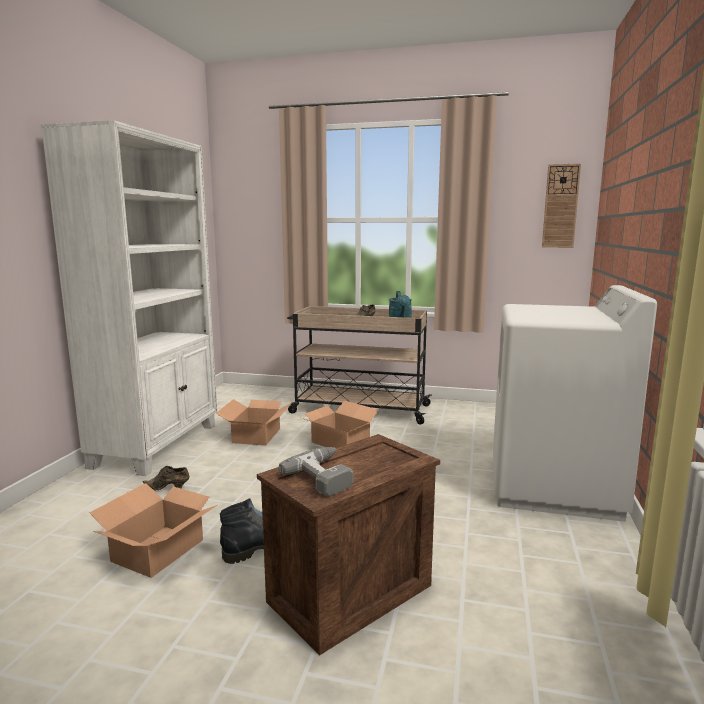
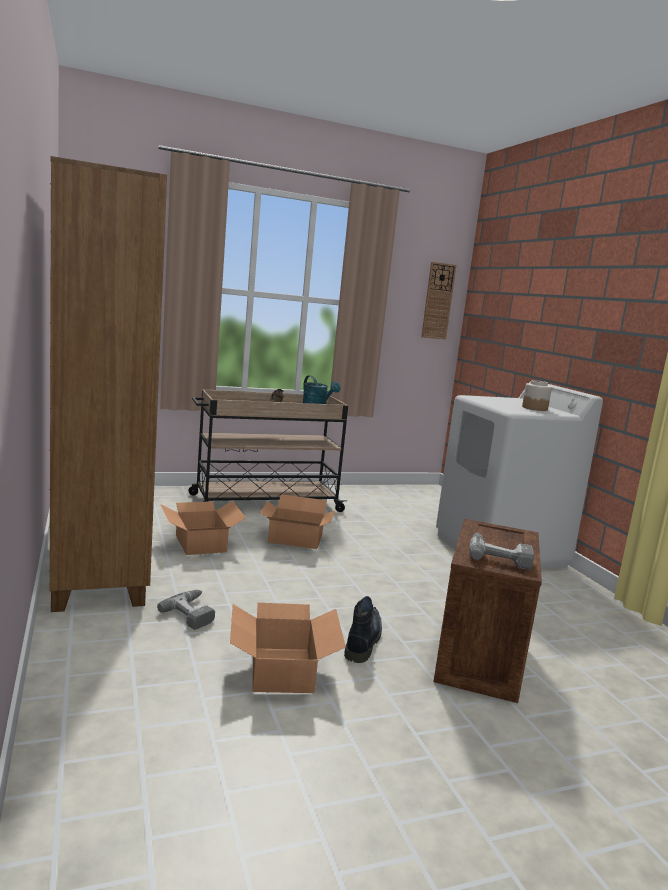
camera: 35 degrees left, 0 degrees up
(158, 445) = (100, 570): white bookcase -> brown bookcase
(168, 488) = (194, 613): brown shoe -> power drill
(570, 316) = (534, 408): none -> jar

